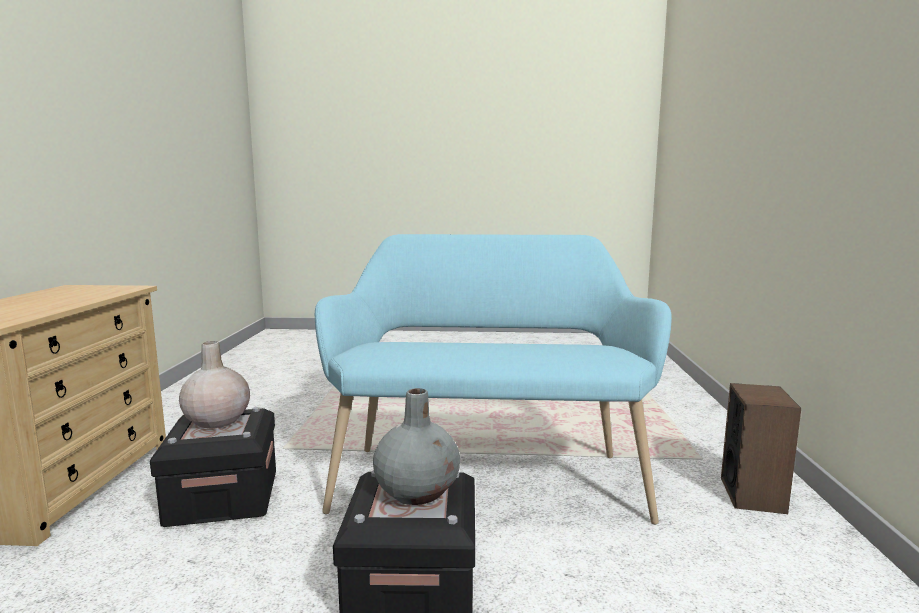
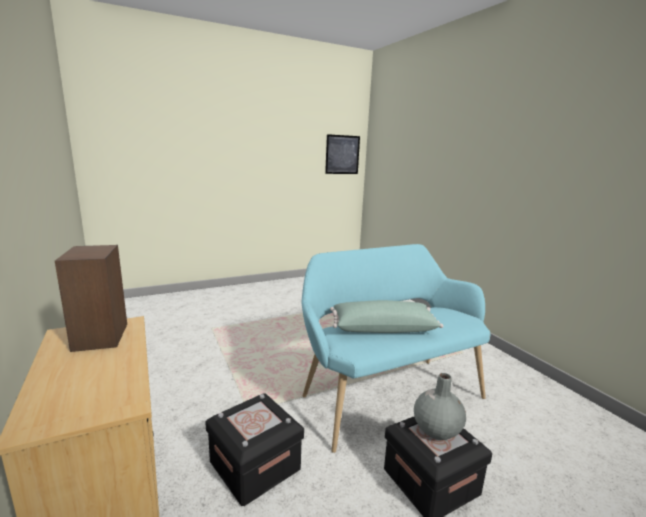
camera: 30 degrees left, 5 degrees up
(217, 420) = (248, 414): beige vase -> none
(451, 347) = (383, 328): none -> green pillow
(611, 138) = (342, 154): none -> picture
(752, 495) = (499, 368): speaker -> speaker (101, 336)

